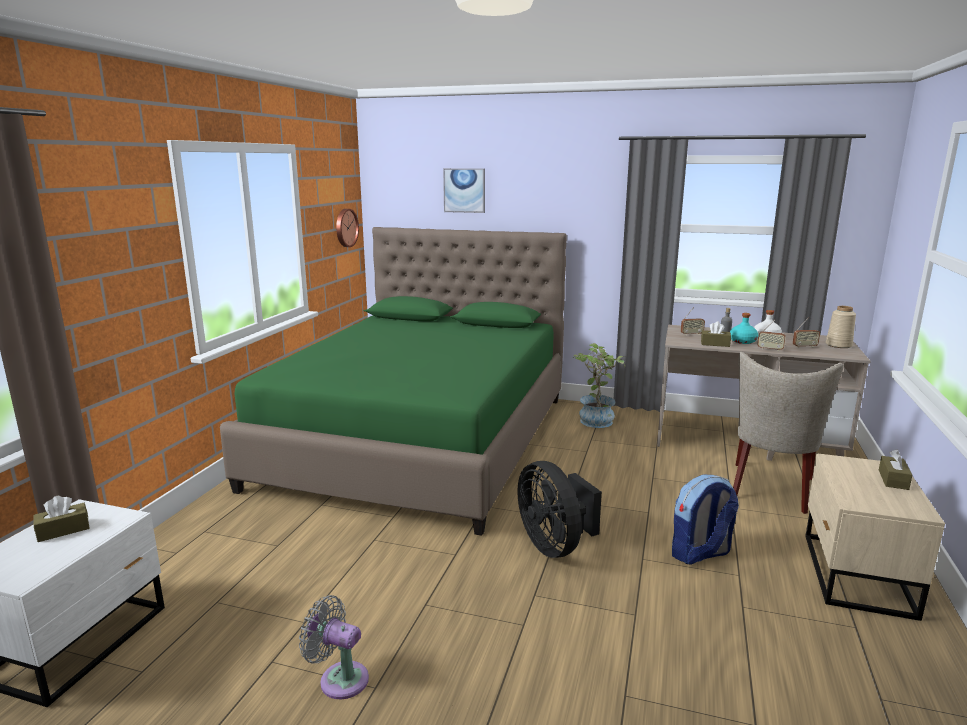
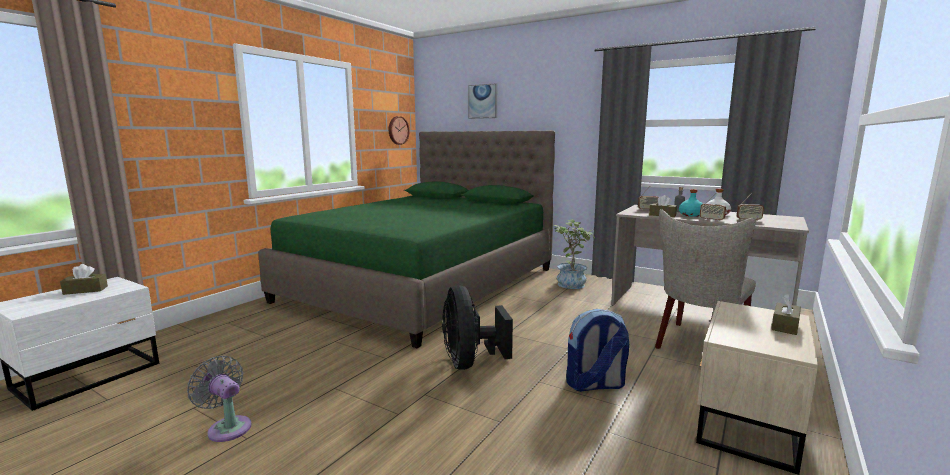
camera: 15 degrees right, 5 degrees down
(838, 345) = (785, 220): beige vase -> none

